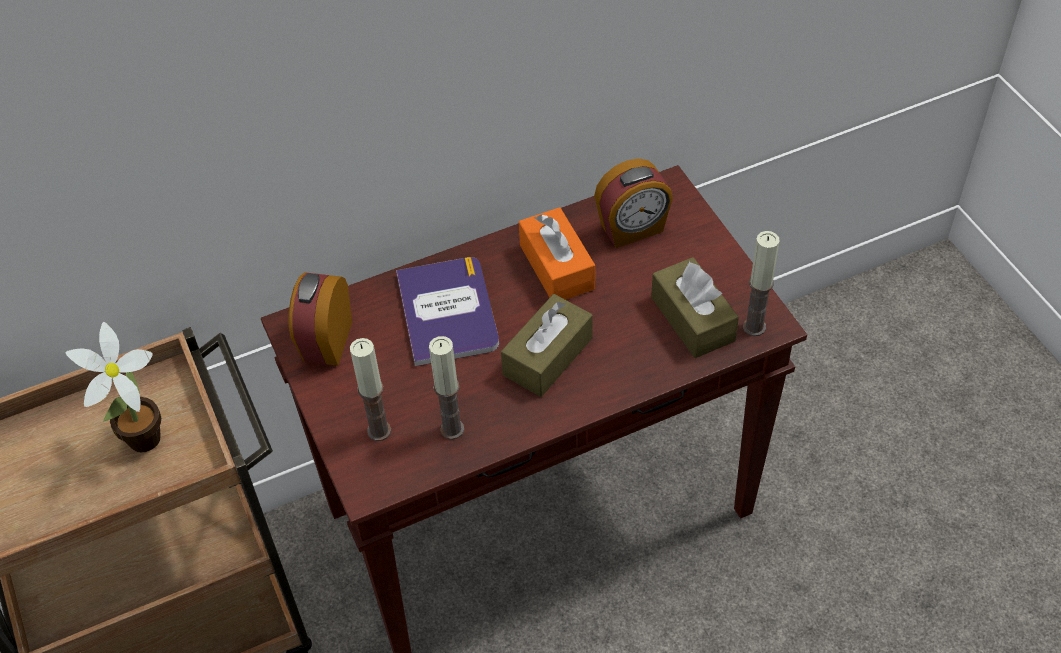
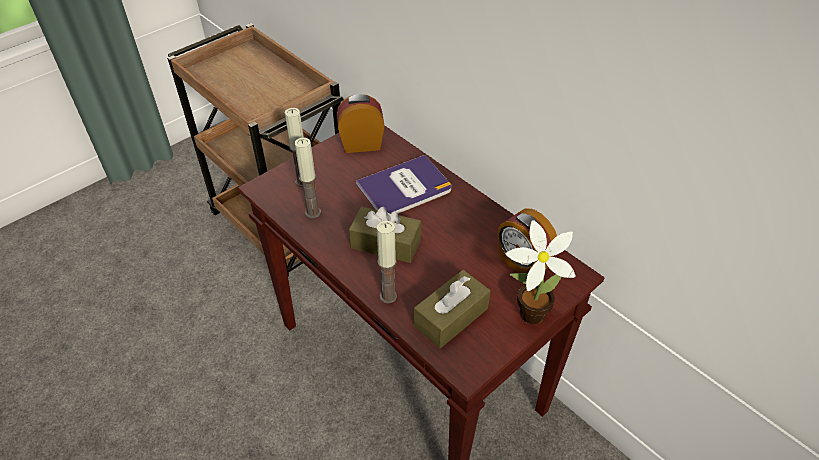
camera: 70 degrees right, 5 degrees down
(140, 443) = (267, 96): potted plant -> potted plant (527, 313)
(557, 267) = (466, 230): orange tissue box -> none
(754, 327) = (459, 358): candle -> candle (388, 296)

